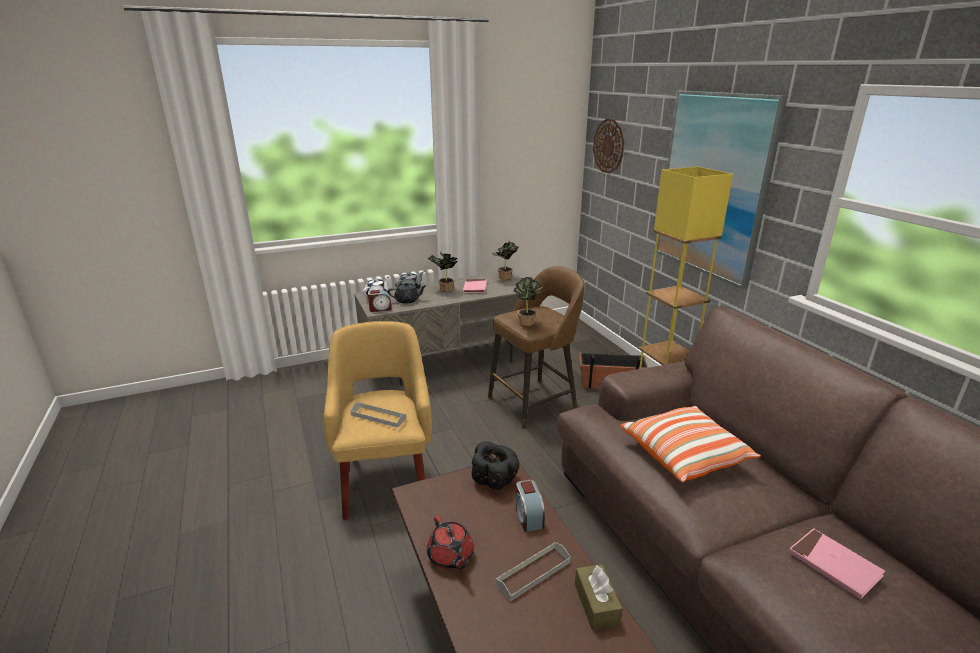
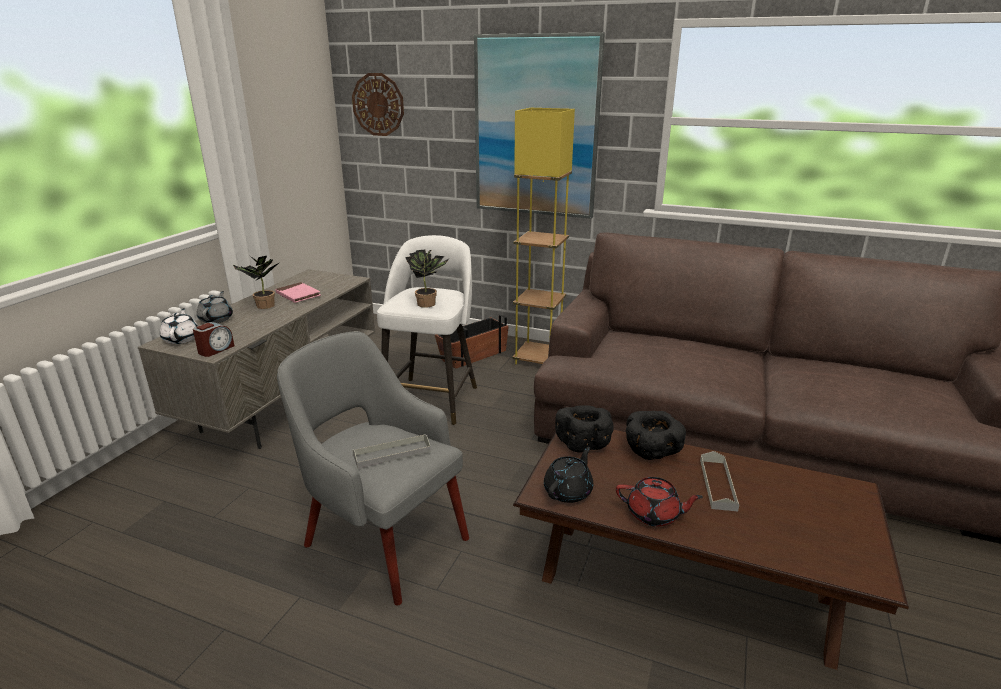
camera: 45 degrees left, 0 degrees up
(386, 477) = (383, 539): yellow armchair -> grey armchair
(407, 300) = (236, 330): black teapot -> black teapot (568, 491)
(505, 278) = (315, 277): potted plant -> none
(528, 516) = (651, 453): alarm clock -> black bowl
(534, 402) = (432, 399): brown stool -> white stool
(596, 604) = (777, 475): brown tissue box -> none
(685, 455) = (672, 357): pillow -> none
(834, 565) = (828, 376): pink book -> none

